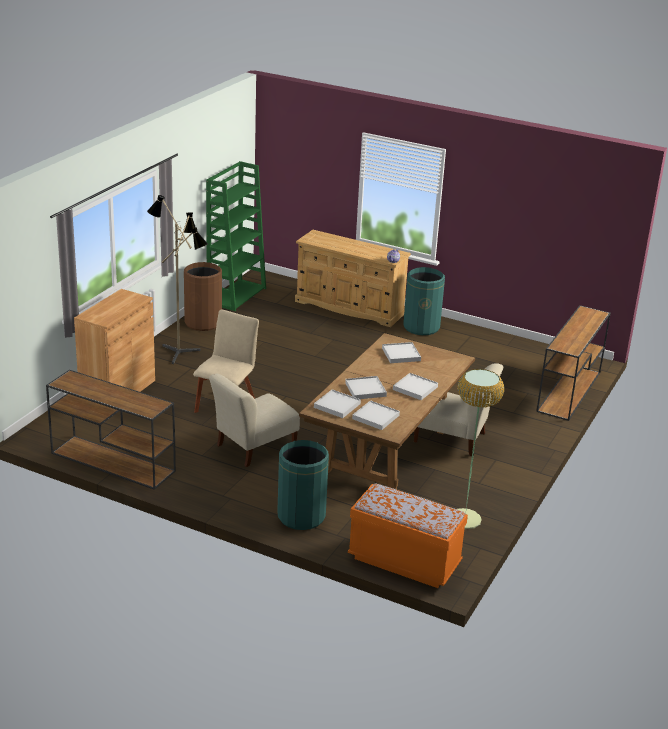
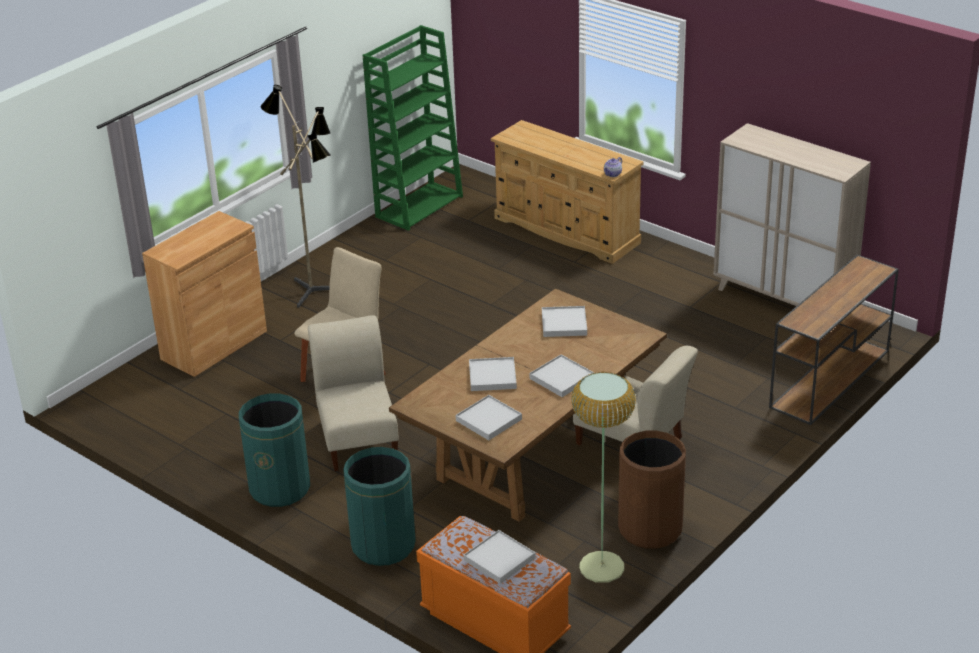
camera: 15 degrees right, 5 degrees up
(111, 462) = (170, 447): brown console table -> none
(203, 323) = (360, 247): brown trash can -> brown trash can (650, 528)
(253, 447) = (358, 438): beige chair -> beige chair turned 105 degrees clockwise
(337, 405) = (443, 399): white tray -> white tray (499, 559)
(421, 327) = (656, 265): green trash can -> green trash can (280, 488)
(517, 345) = (783, 301): none -> beige cabinet

